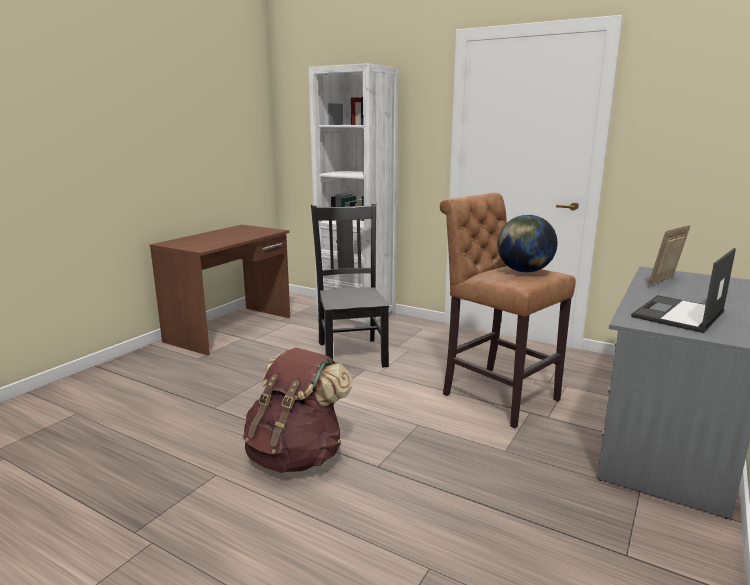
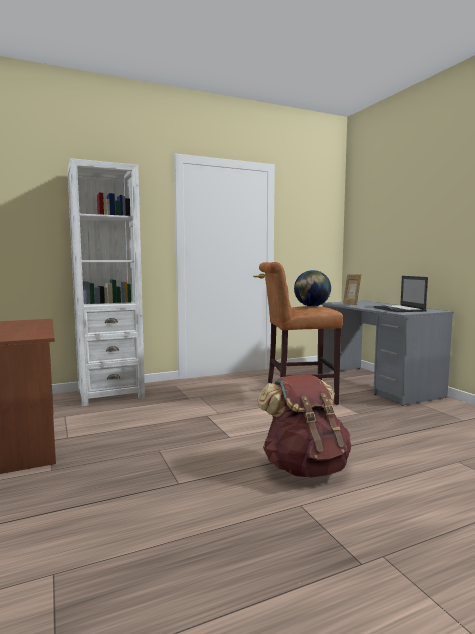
camera: 55 degrees left, 10 degrees down
(351, 353) = (172, 412): black chair -> none

